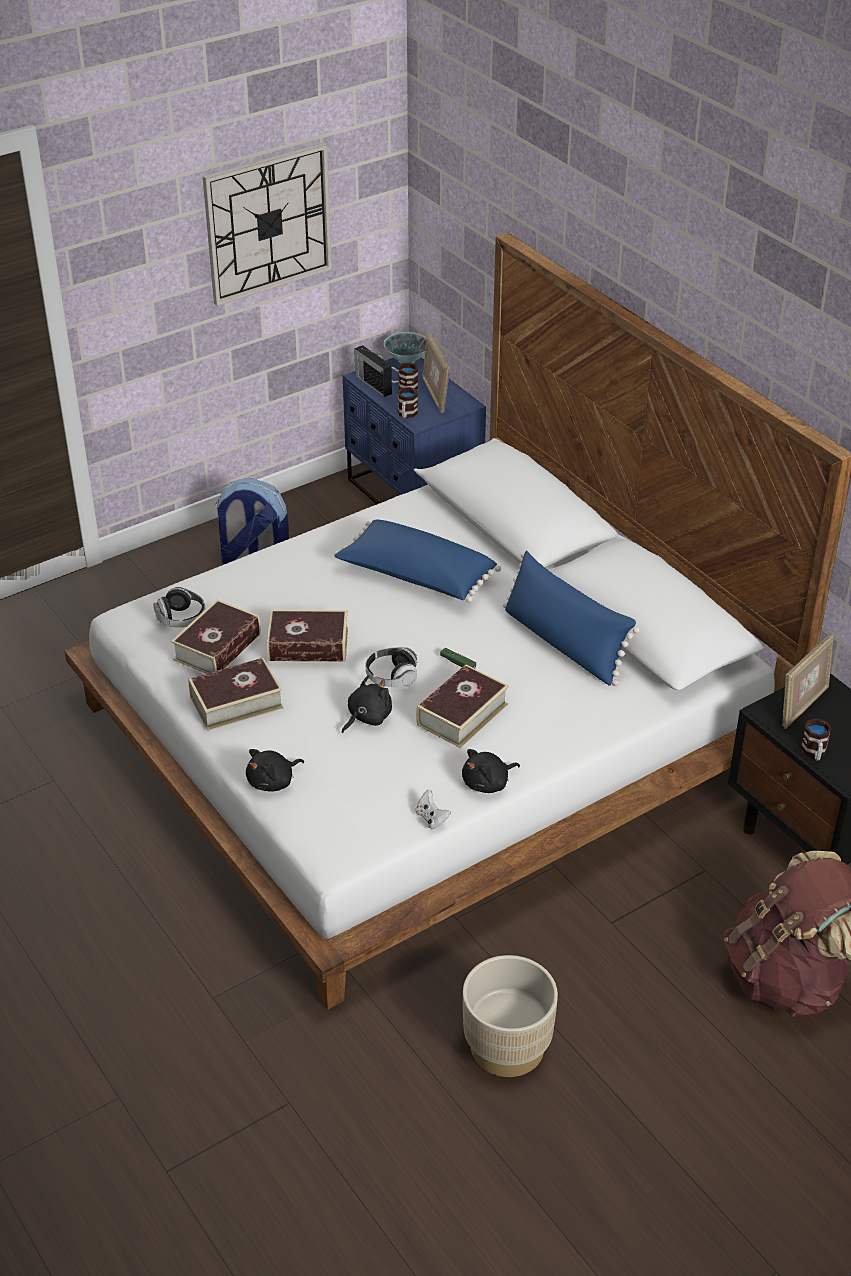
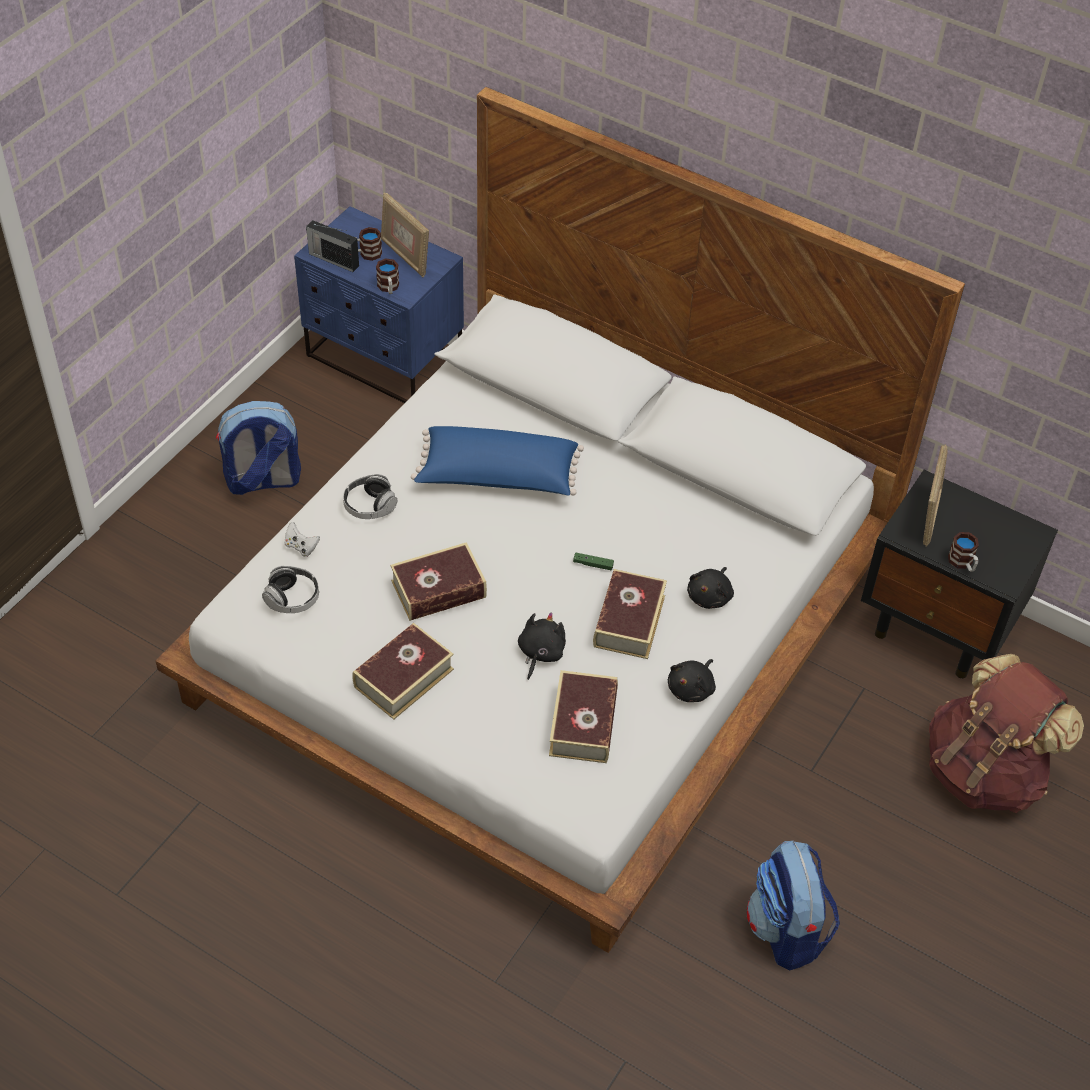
camera: 25 degrees left, 10 degrees up
(217, 647) = (350, 621): book -> book (583, 724)
(268, 223) = (211, 125): wall clock -> none
(273, 782) = (491, 755): black plush toy -> black plush toy (710, 596)
(391, 677) = (539, 600): headphones -> headphones (369, 506)
(406, 361) = (351, 221): bowl -> none
(431, 818) = (662, 744): white game controller -> white game controller (301, 547)
(507, 1047) = (786, 930): beige planter -> backpack
(564, 644) = (678, 511): blue pillow -> none

